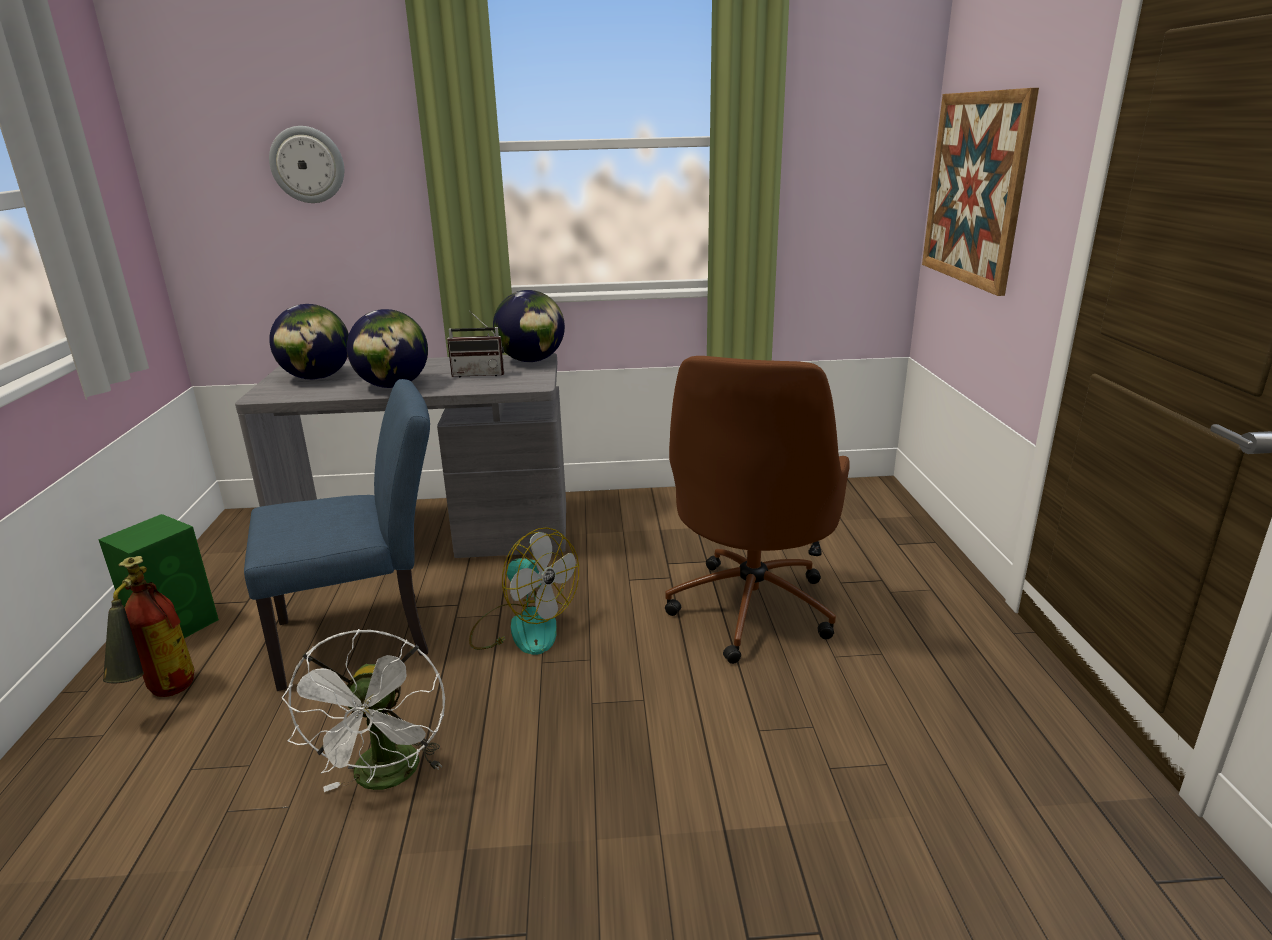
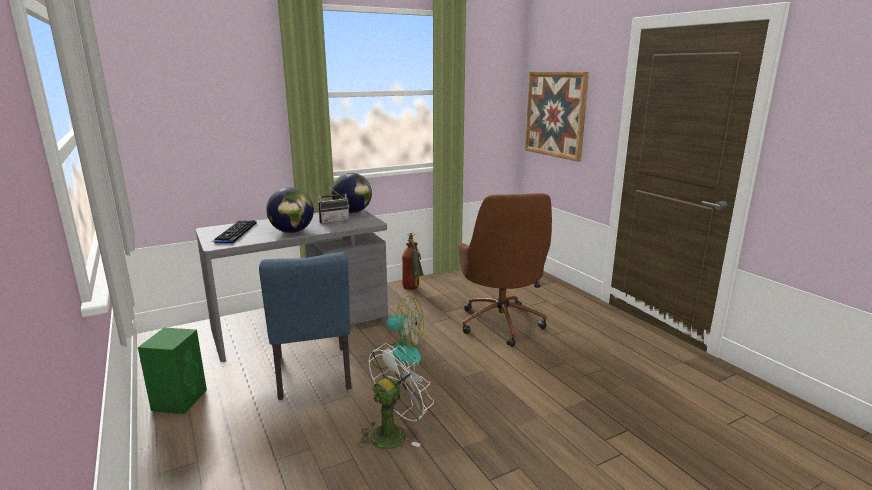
camera: 25 degrees left, 5 degrees down
(162, 697) = (215, 434): fire extinguisher -> fire extinguisher (413, 290)
(307, 165) = (209, 105): wall clock -> none
(317, 378) = (235, 233): globe -> keyboard
(367, 635) = (313, 376): blue chair -> blue chair turned 120 degrees clockwise
(387, 778) = (394, 432): white fan -> white fan turned 105 degrees counterclockwise

